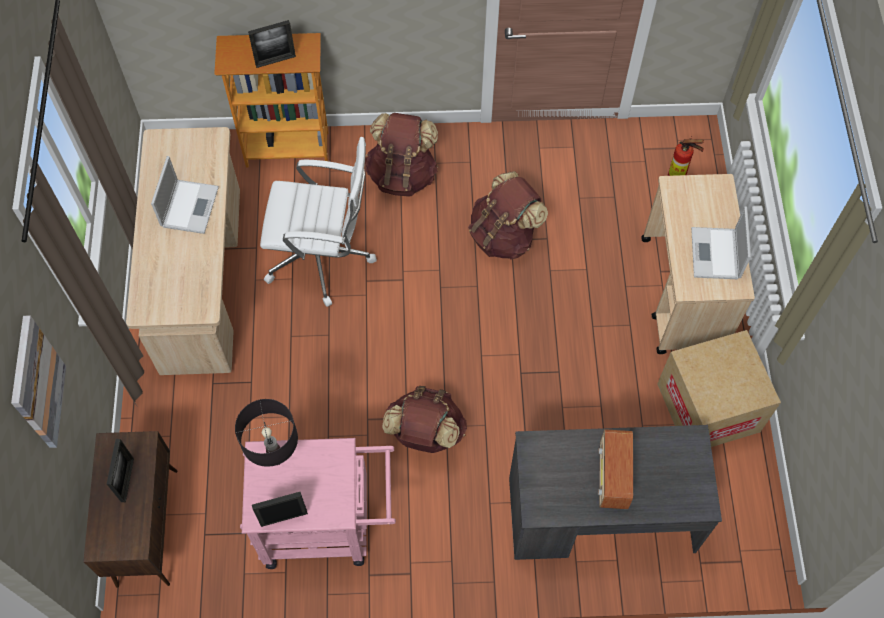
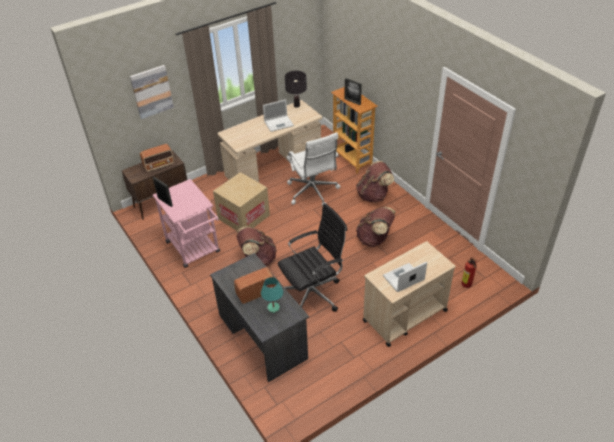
camera: 60 degrees right, 20 degrees down
(127, 480) = (159, 165): picture frame -> radio
(276, 457) = (189, 188): black table lamp -> black table lamp (297, 105)
(560, 391) = (313, 294): none -> black office chair
(661, 467) = (273, 308): none -> turquoise table lamp
(708, 407) = (350, 353): cardboard box -> cardboard box (243, 217)

